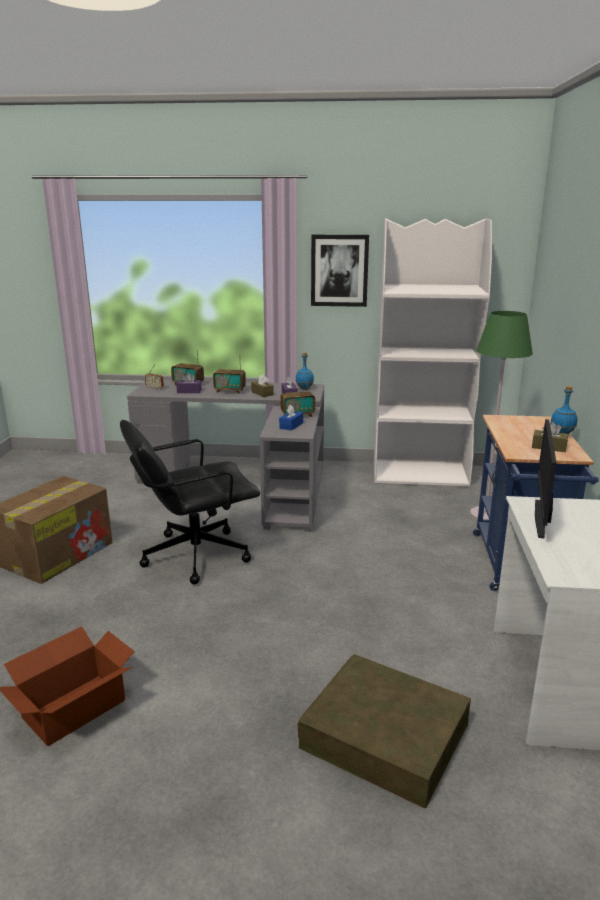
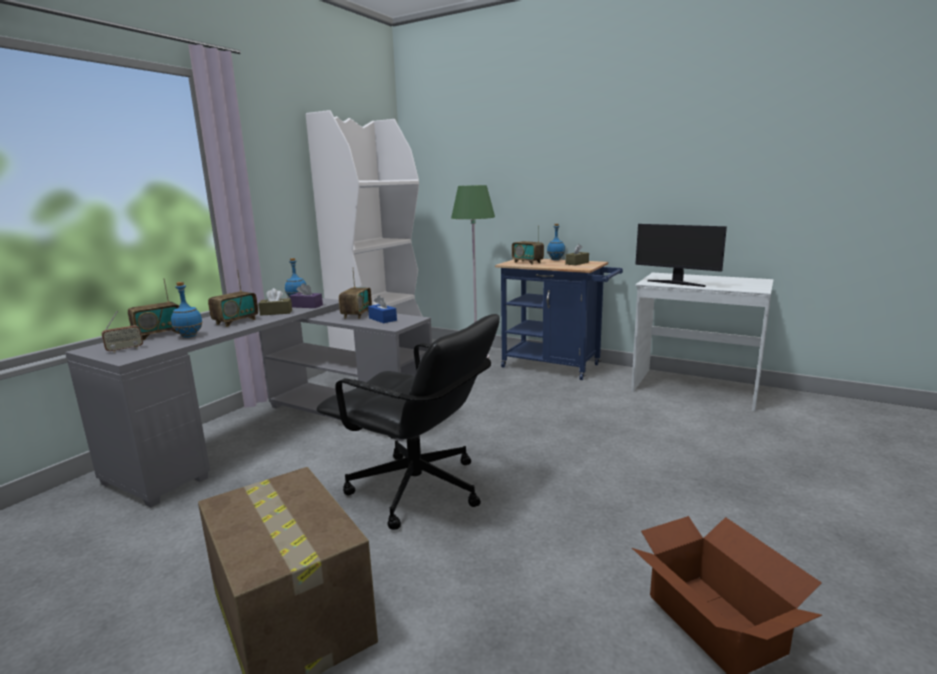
camera: 65 degrees left, 5 degrees down
(189, 391) = (189, 336): purple tissue box -> blue bottle
(194, 555) = (417, 490): black office chair -> black office chair turned 60 degrees counterclockwise
(339, 270) = (274, 168): picture -> none
(384, 736) = (750, 451): brown storage box -> none
(518, 425) = (527, 262): none -> radio

